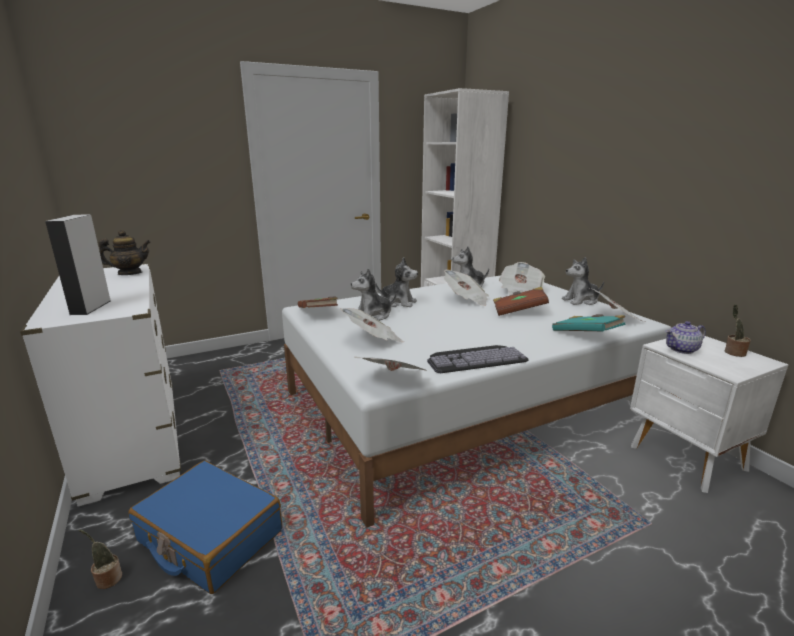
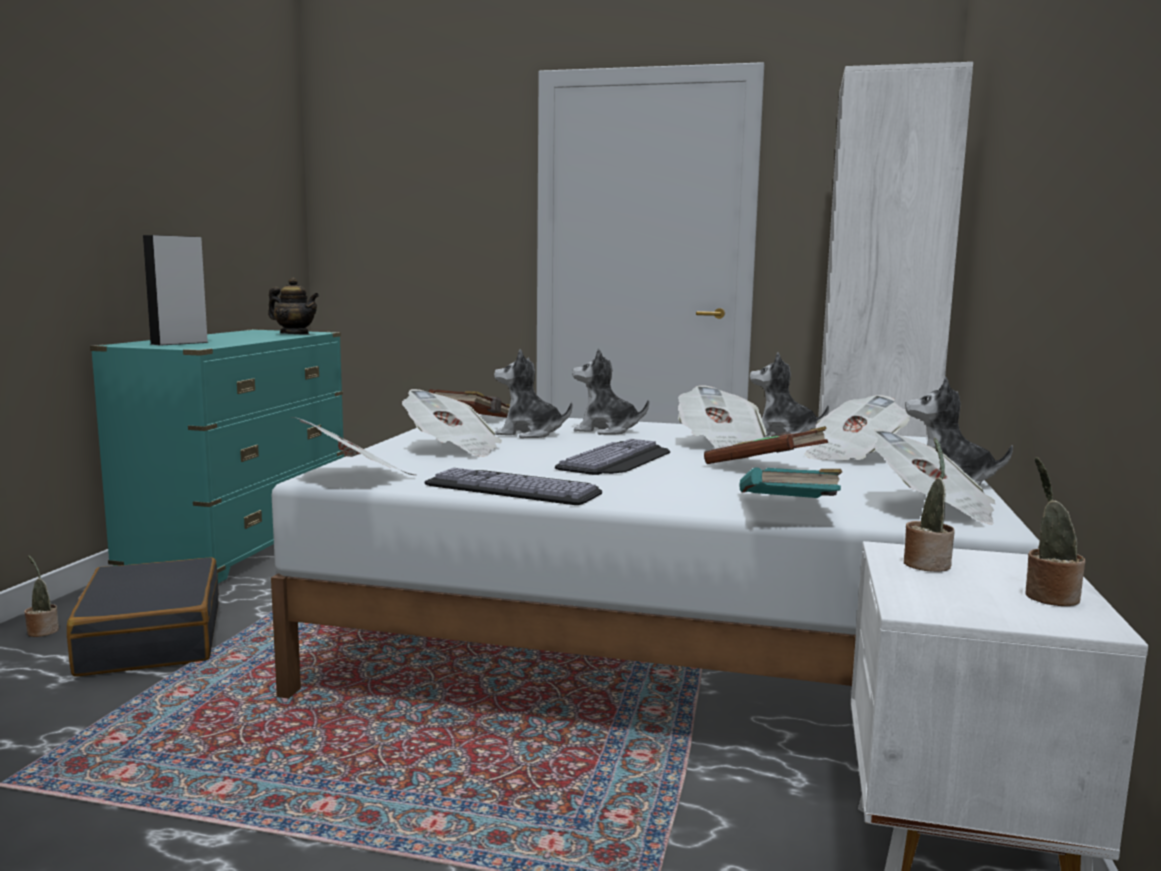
camera: 40 degrees right, 10 degrees down
(133, 438) = (241, 544): white dresser -> turquoise dresser
(210, 537) = (150, 638): blue suitcase -> black suitcase
(398, 302) = (605, 430): plush toy -> plush toy turned 135 degrees clockwise
(459, 323) = (619, 460): none -> keyboard
(682, 349) = (926, 563): teapot -> potted plant

